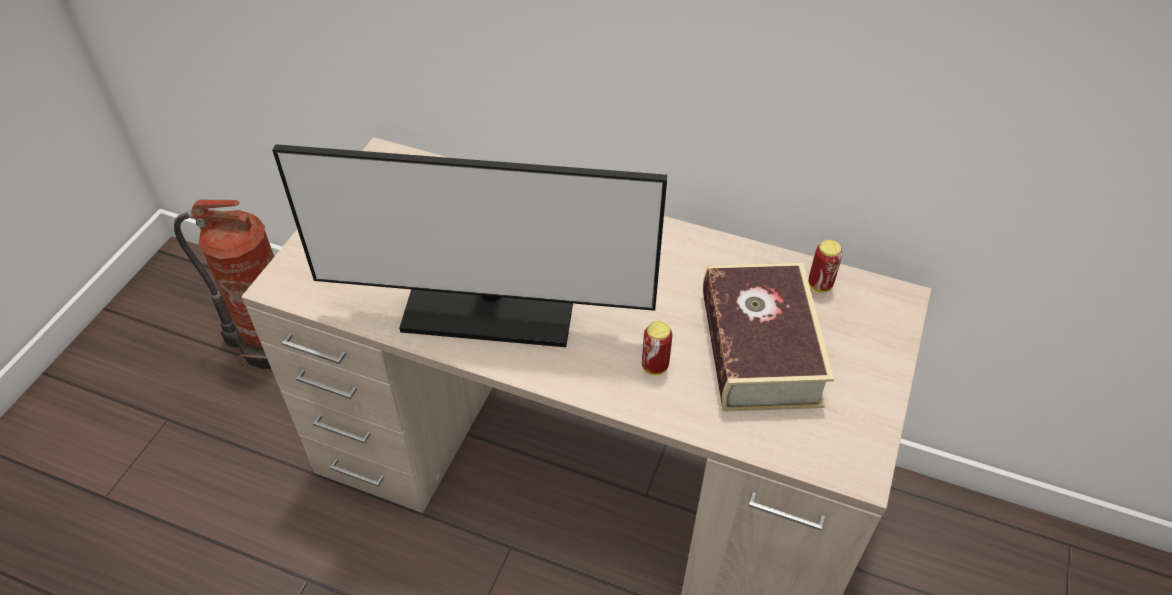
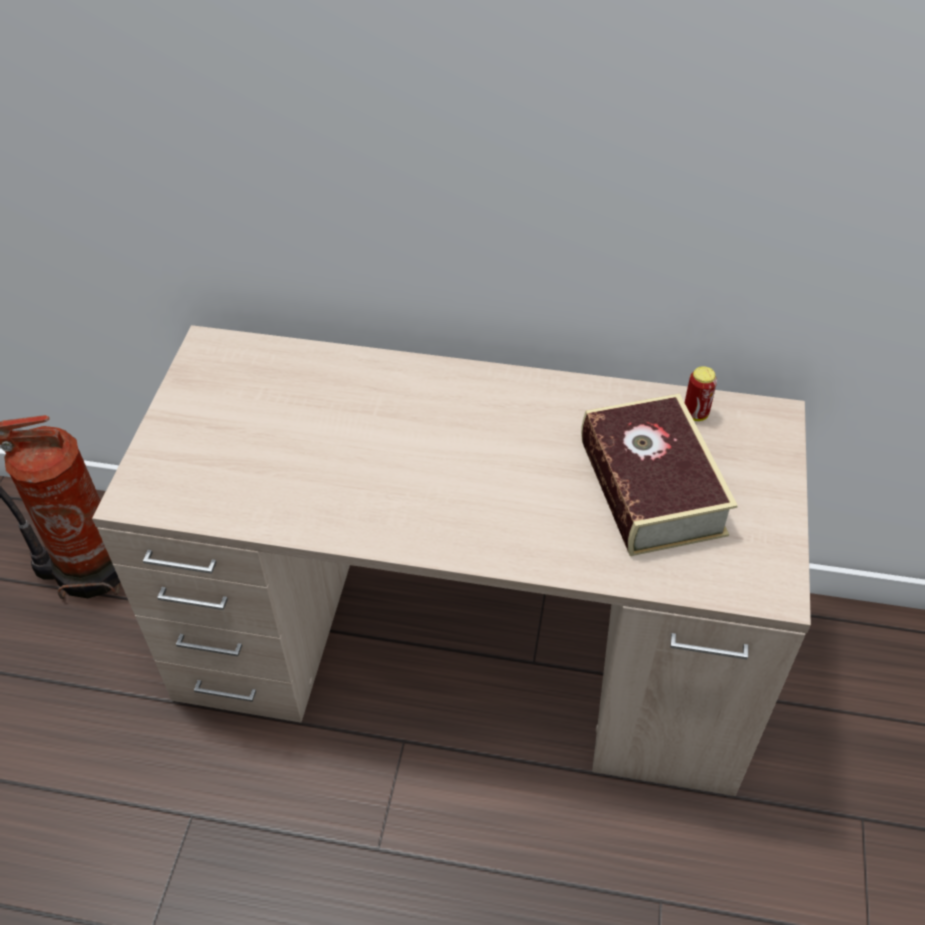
camera: 10 degrees left, 0 degrees up
(489, 310) = (365, 491): monitor -> none
(655, 366) = (550, 522): can -> none

